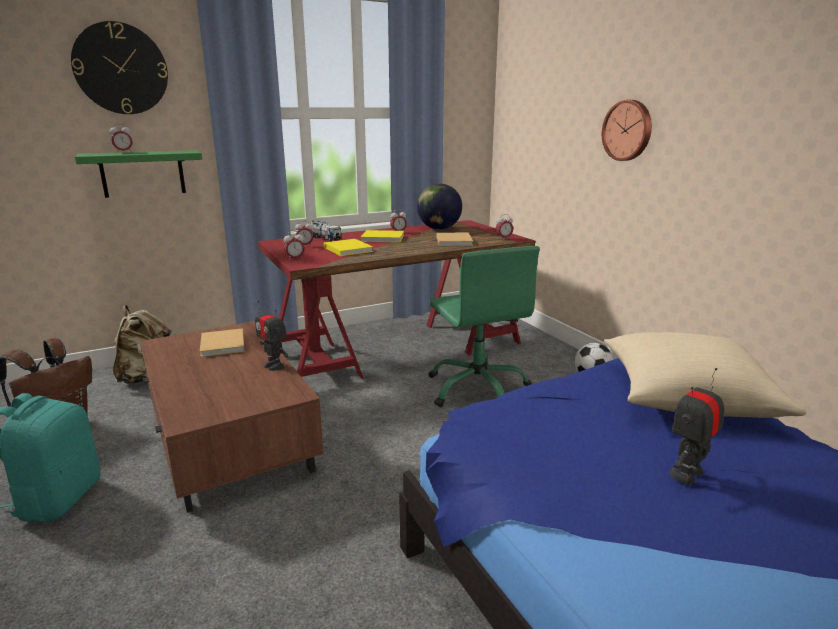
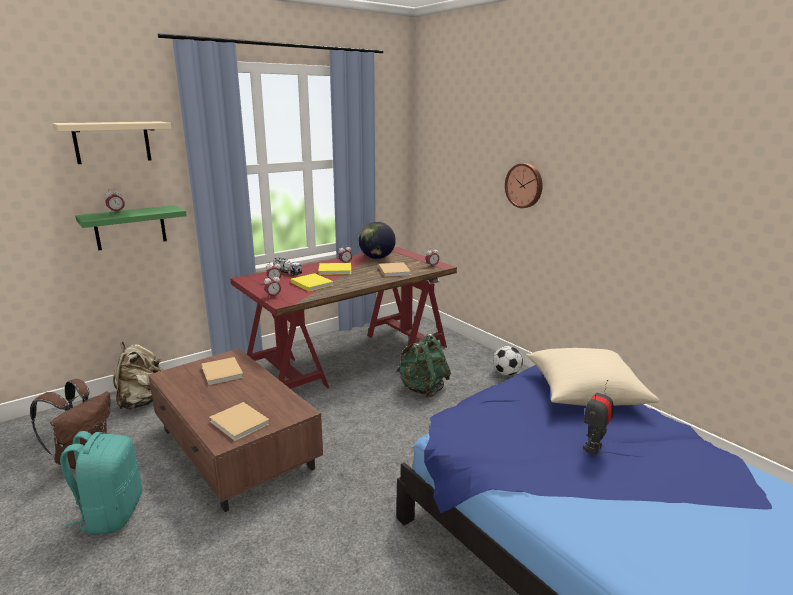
camera: 10 degrees left, 0 degrees up
(121, 69) = (112, 142): wall clock -> beige shelf
(215, 402) = (240, 423): none -> beige book
(274, 366) = (274, 388): toy robot -> none
(478, 389) = (422, 389): green office chair -> green backpack

